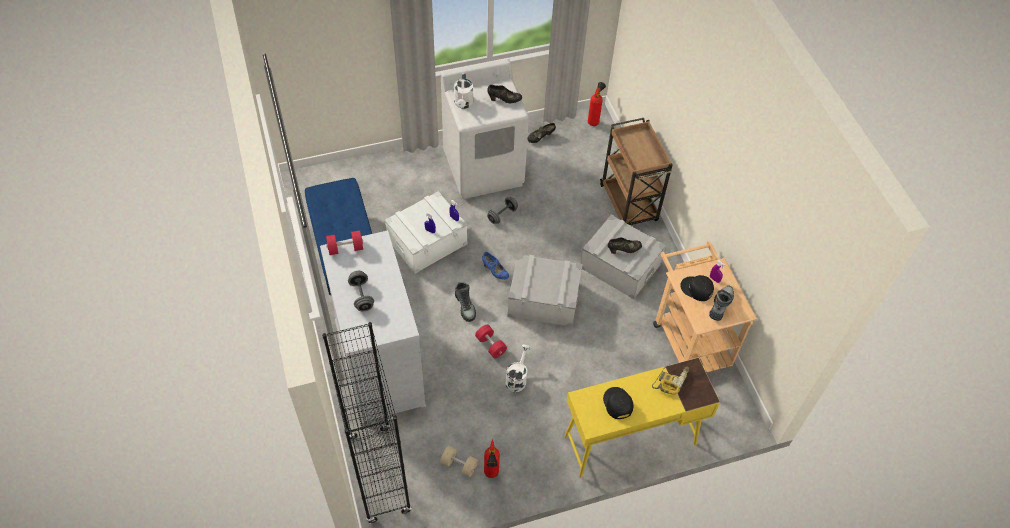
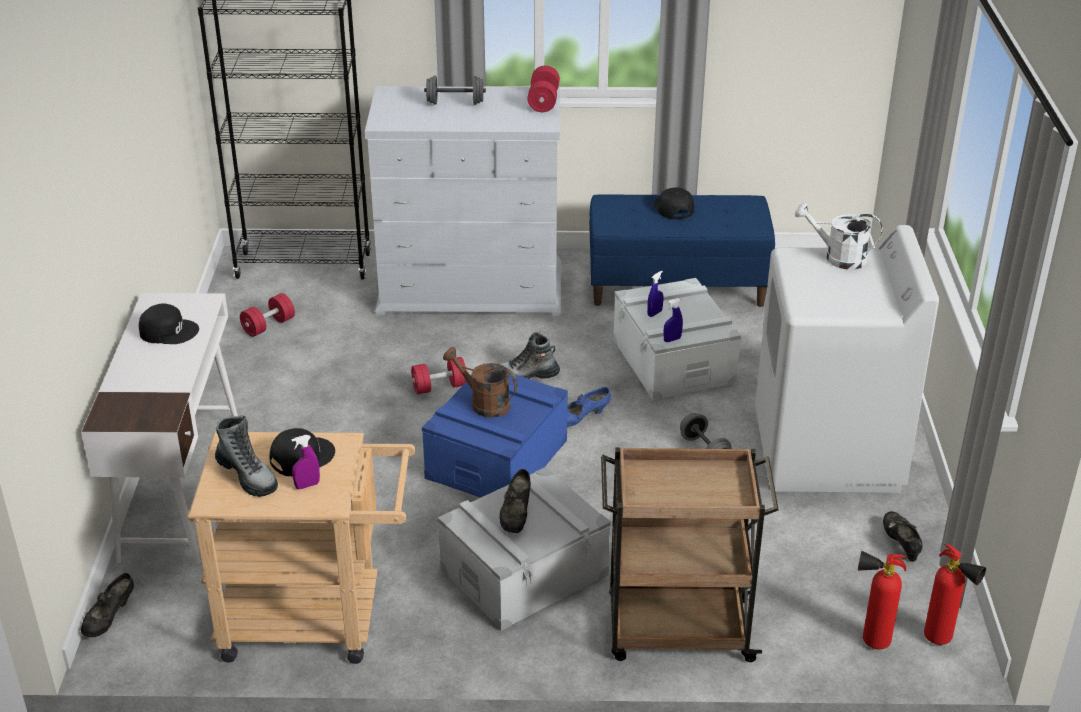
camera: 110 degrees right, 20 degrees down
(333, 229) = (673, 208): none -> black cap
(459, 465) = (268, 326): beige dumbbell -> red dumbbell
(491, 475) = (232, 348): fire extinguisher -> fire extinguisher (869, 640)
(504, 100) = (839, 301): black shoe -> black shoe (110, 619)
(517, 378) = (366, 400): white watering can -> none
(543, 299) = (497, 459): grey storage box -> blue storage box
(544, 286) = (484, 403): none -> brown watering can
(629, 440) = (181, 489): yellow desk -> white desk
(670, 380) = (162, 391): power drill -> none

